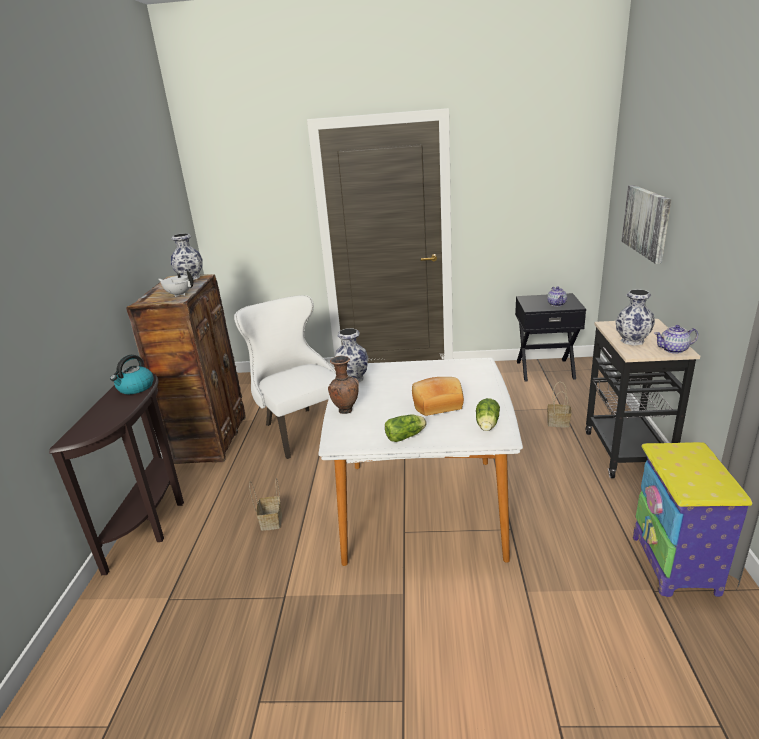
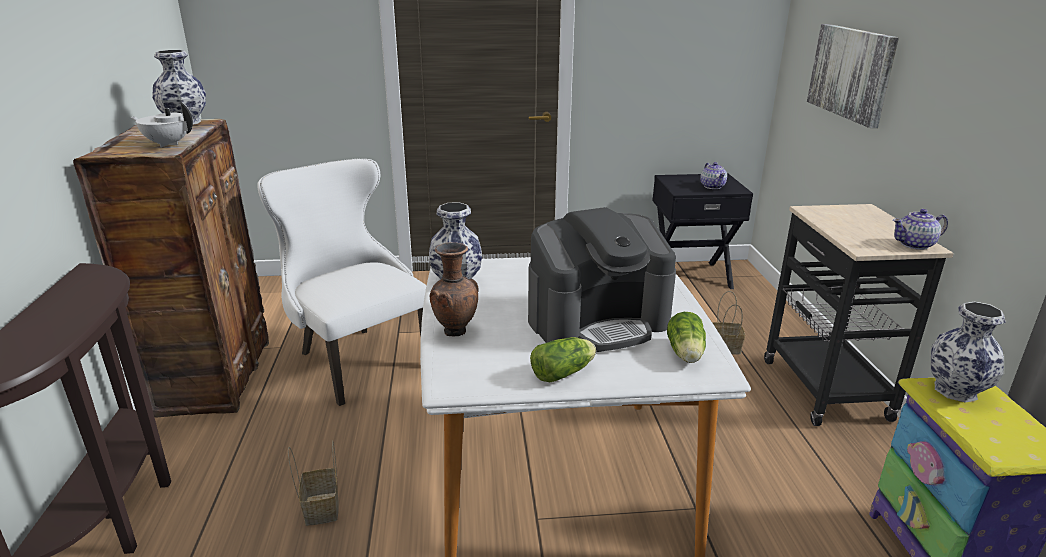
camera: 10 degrees left, 0 degrees up
(135, 388) = (88, 294): kettle -> none
(437, 404) = (598, 321): bread -> coffee machine
(631, 341) = (852, 232): vase -> vase (954, 391)

